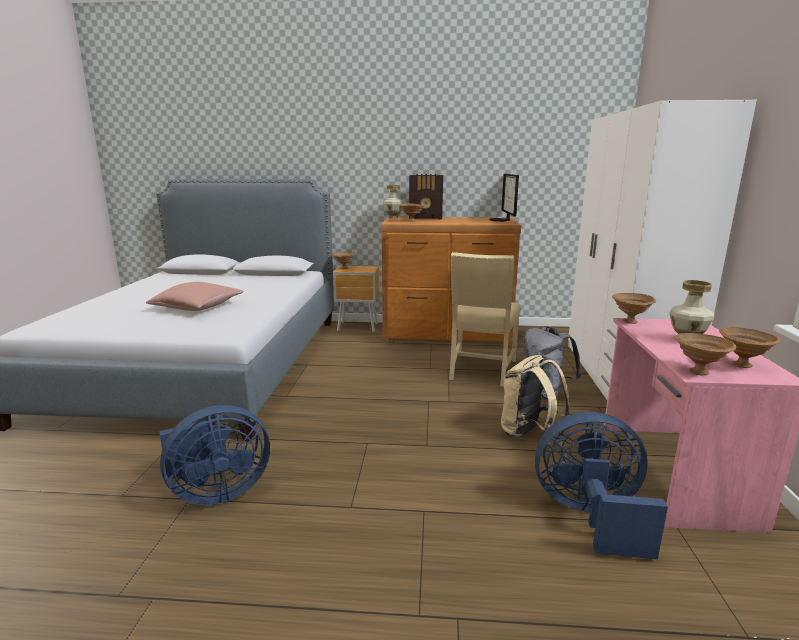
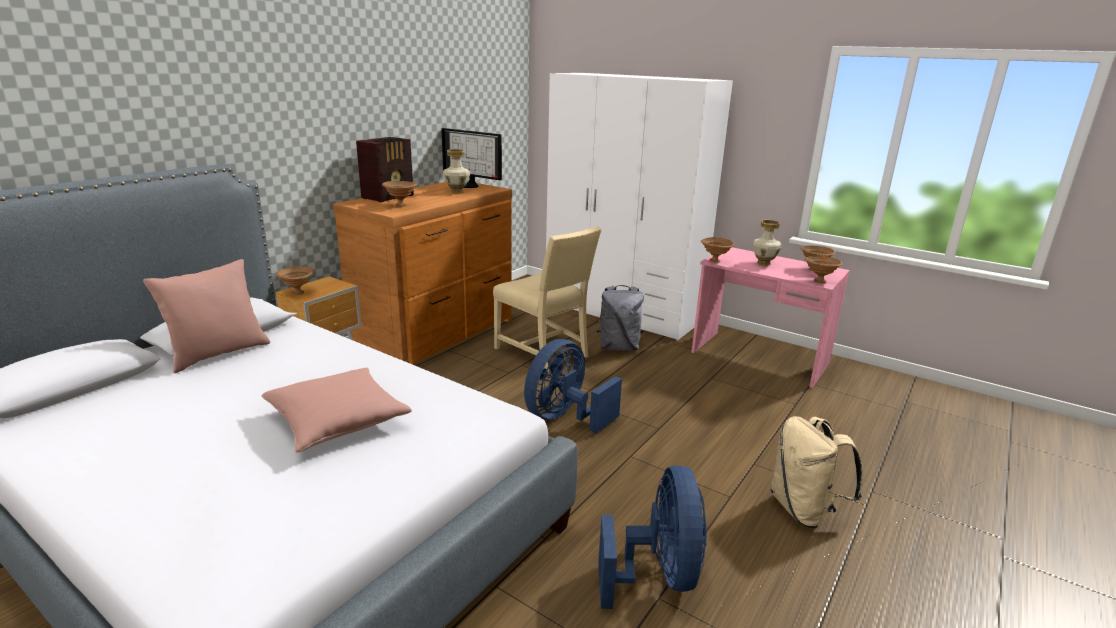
camera: 60 degrees left, 5 degrees up
(252, 277) = (218, 354): none -> pink pillow
(393, 218) = (351, 204): vase -> vase (456, 192)
(528, 433) = (675, 379): beige backpack -> beige backpack (804, 510)
(591, 517) = (792, 404): blue fan -> blue fan (565, 417)

